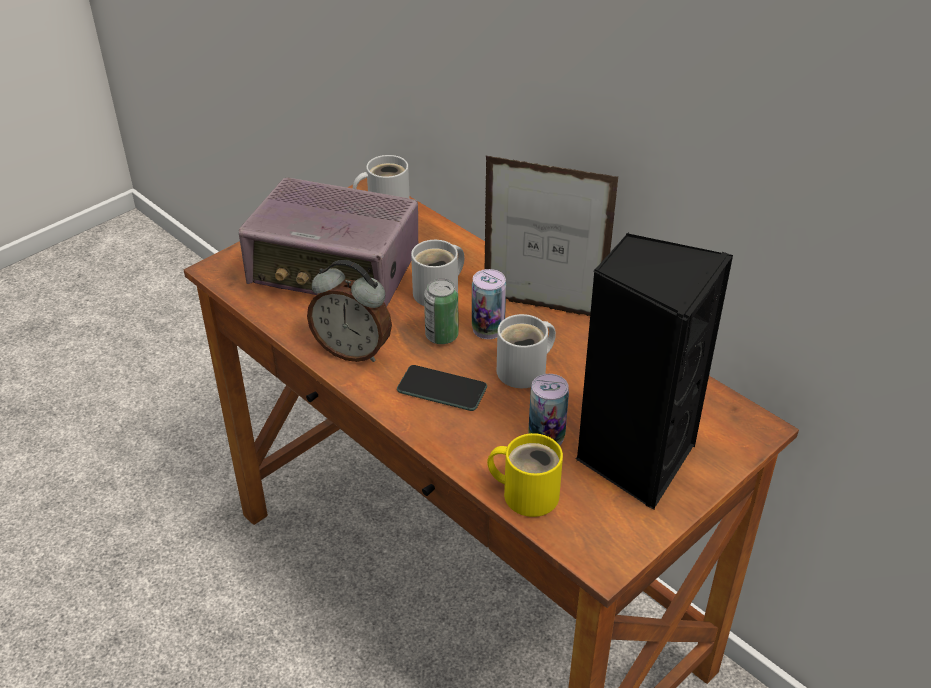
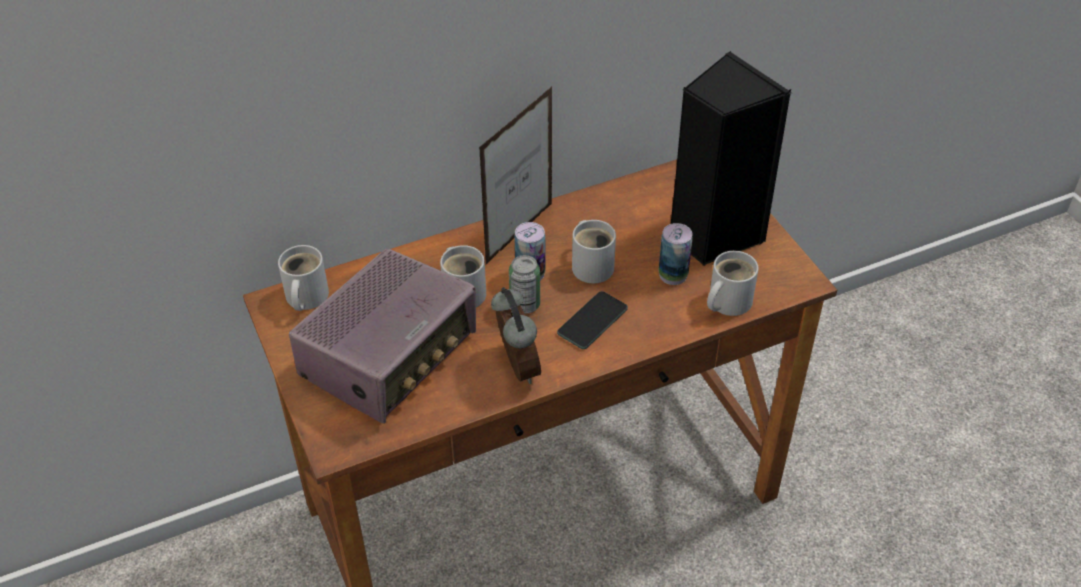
camera: 70 degrees left, 5 degrees up
(353, 350) = (516, 367): alarm clock -> alarm clock turned 60 degrees counterclockwise
(526, 492) = (726, 302): yellow mug -> white mug

